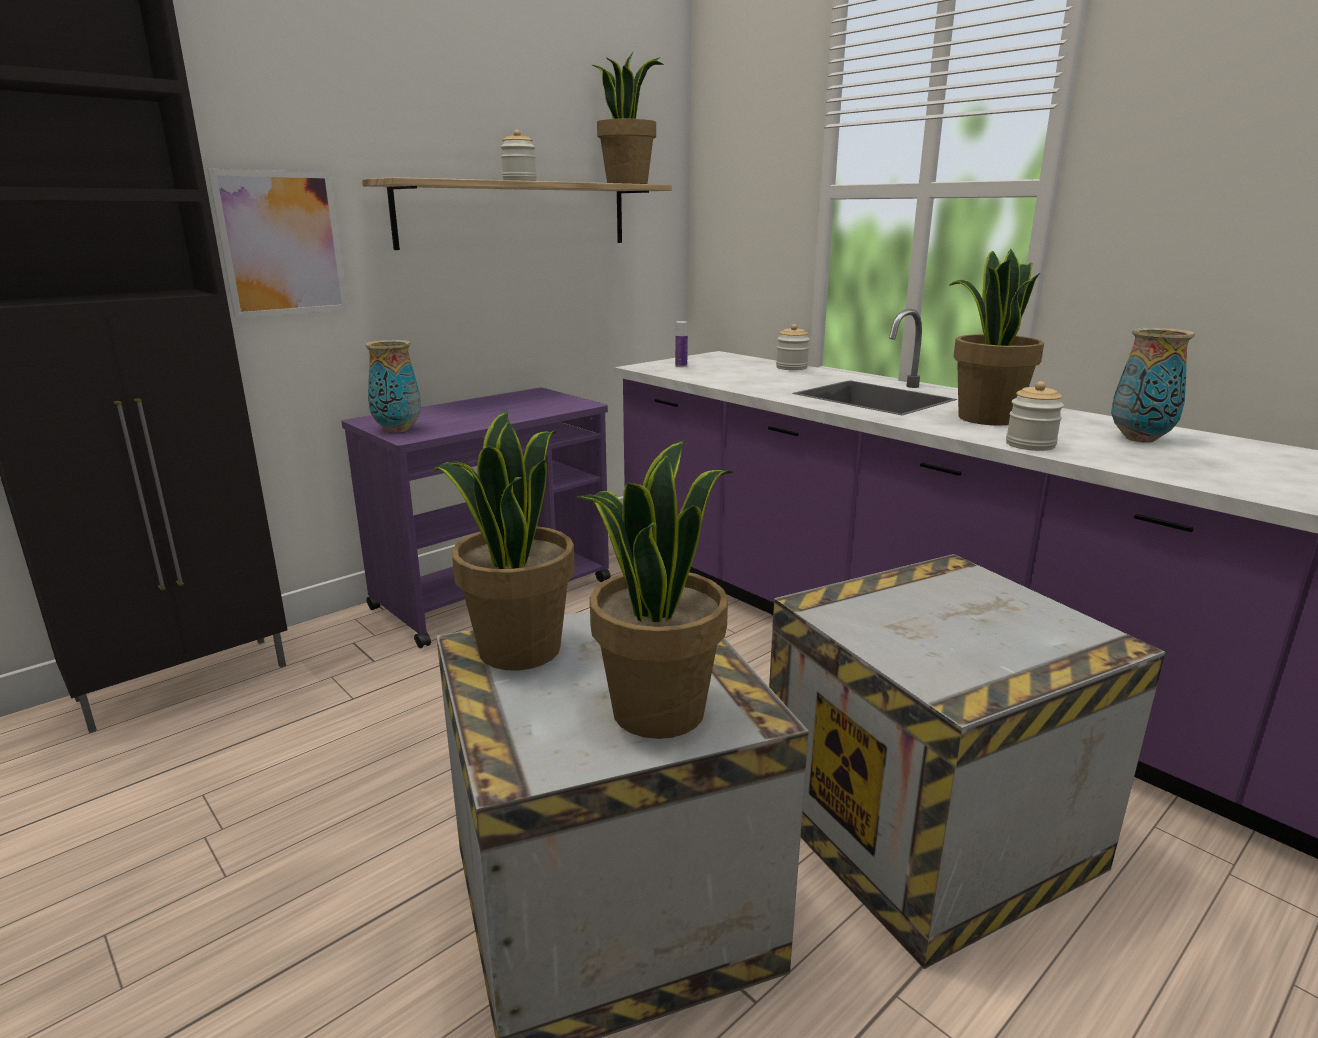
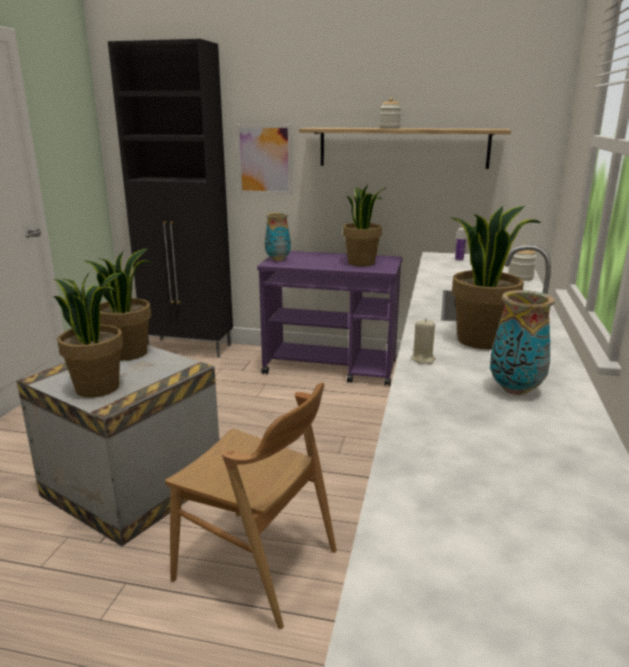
camera: 55 degrees right, 0 degrees up
(627, 184) = (484, 128): potted plant -> potted plant (362, 263)
(929, 834) = (256, 565): crate -> brown chair
(1030, 445) = (423, 359): jar -> beige candle

